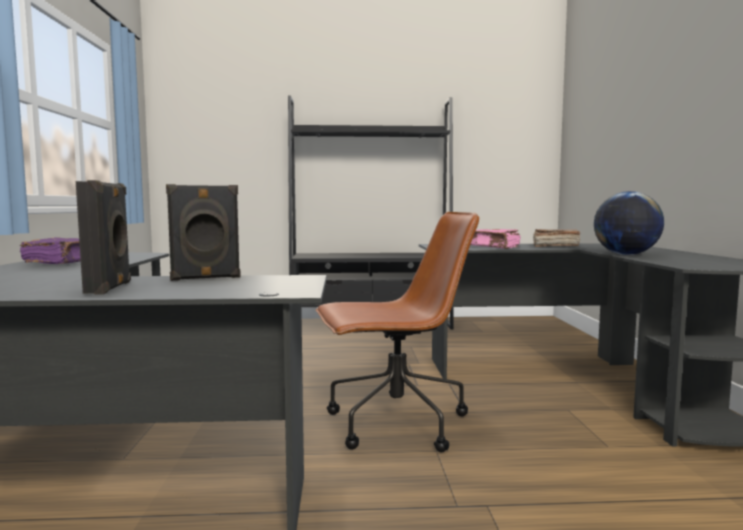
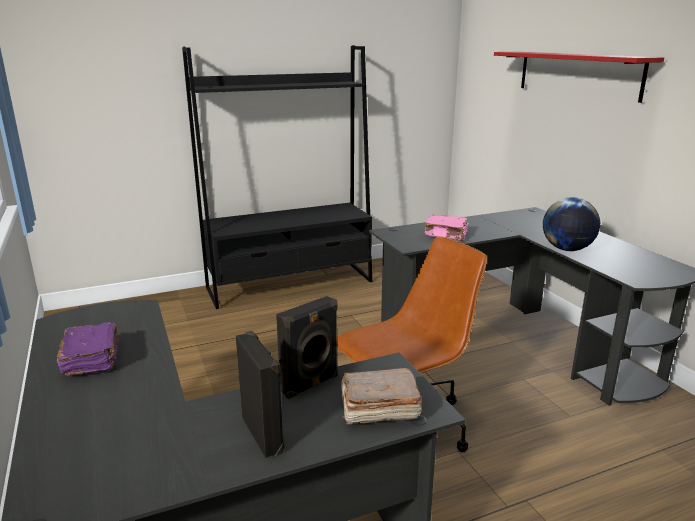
camera: 20 degrees left, 15 degrees up
(554, 246) = (493, 228): brown book -> brown book (378, 408)
(658, 87) = (577, 74): none -> red shelf

